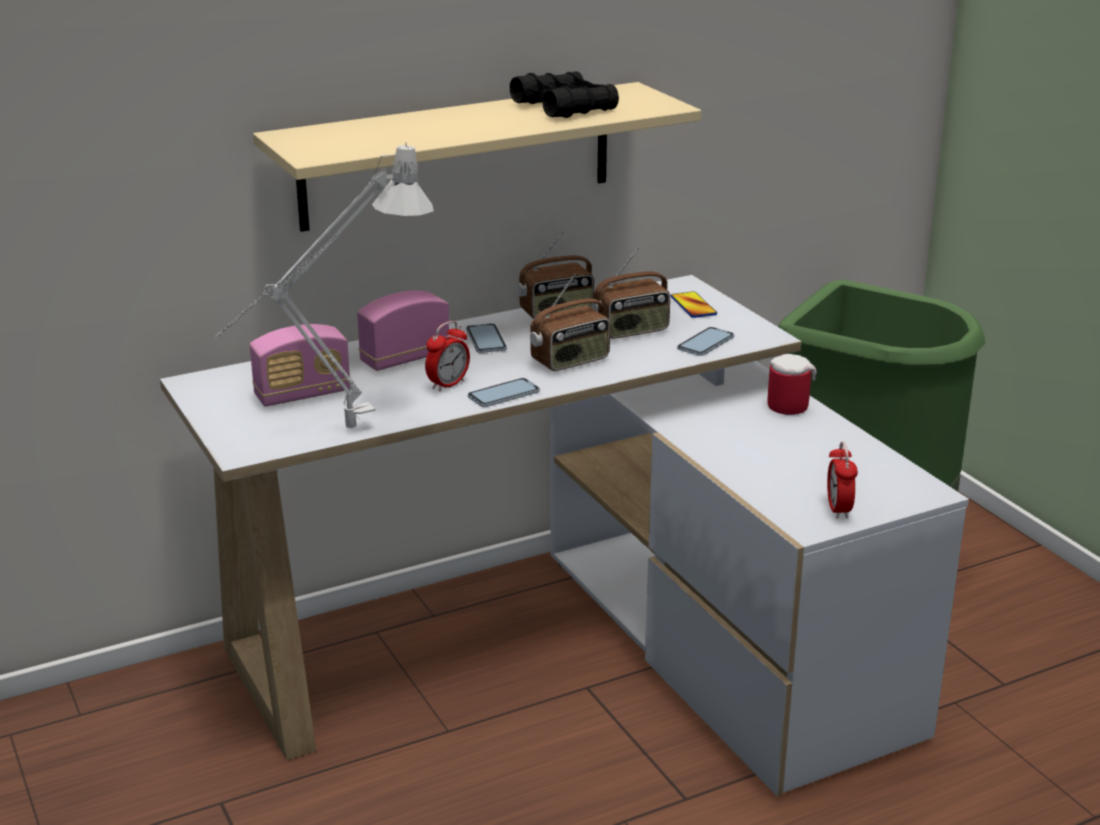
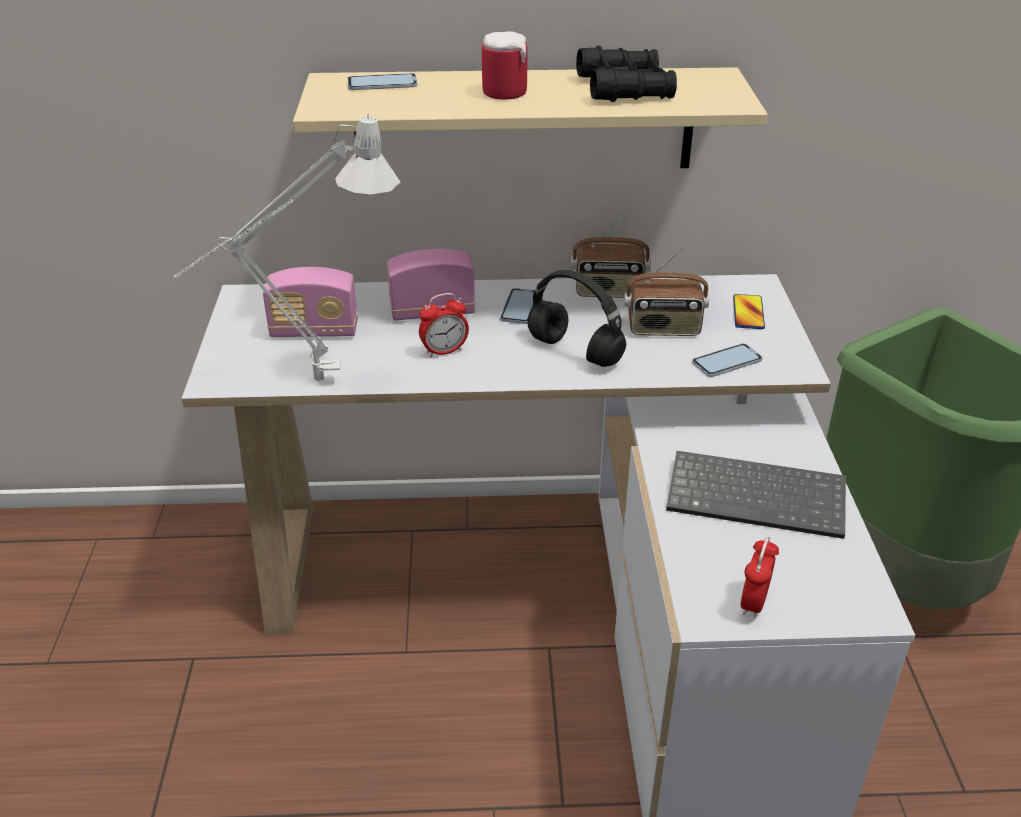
camera: 25 degrees right, 10 degrees up
(503, 394) = (484, 375): phone -> phone (382, 83)
(570, 361) = (577, 351): radio -> black headphones
(786, 442) = (758, 496): none -> keyboard
(788, 404) = (795, 447): mug -> mug (509, 91)

